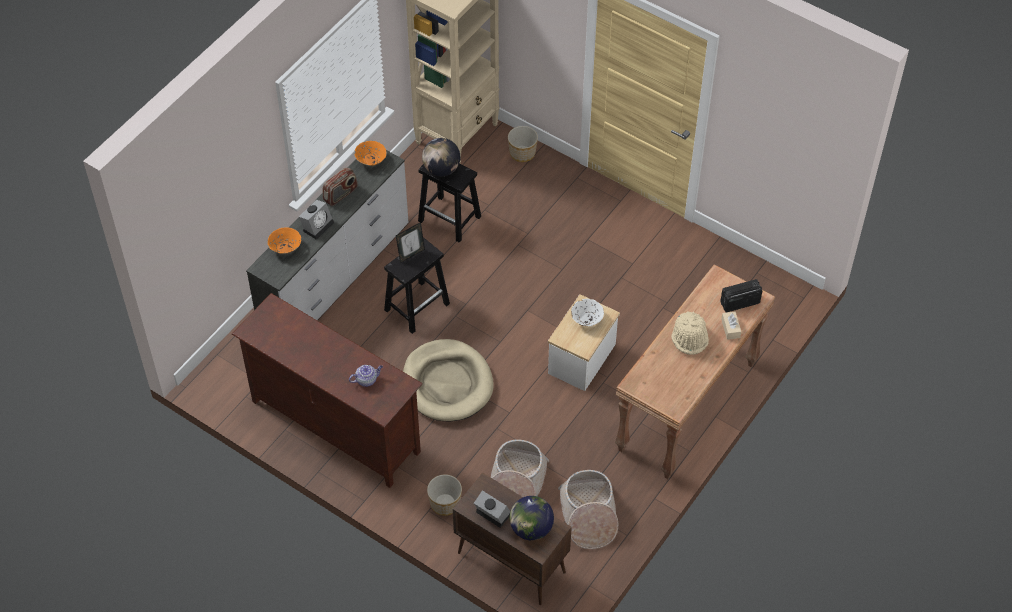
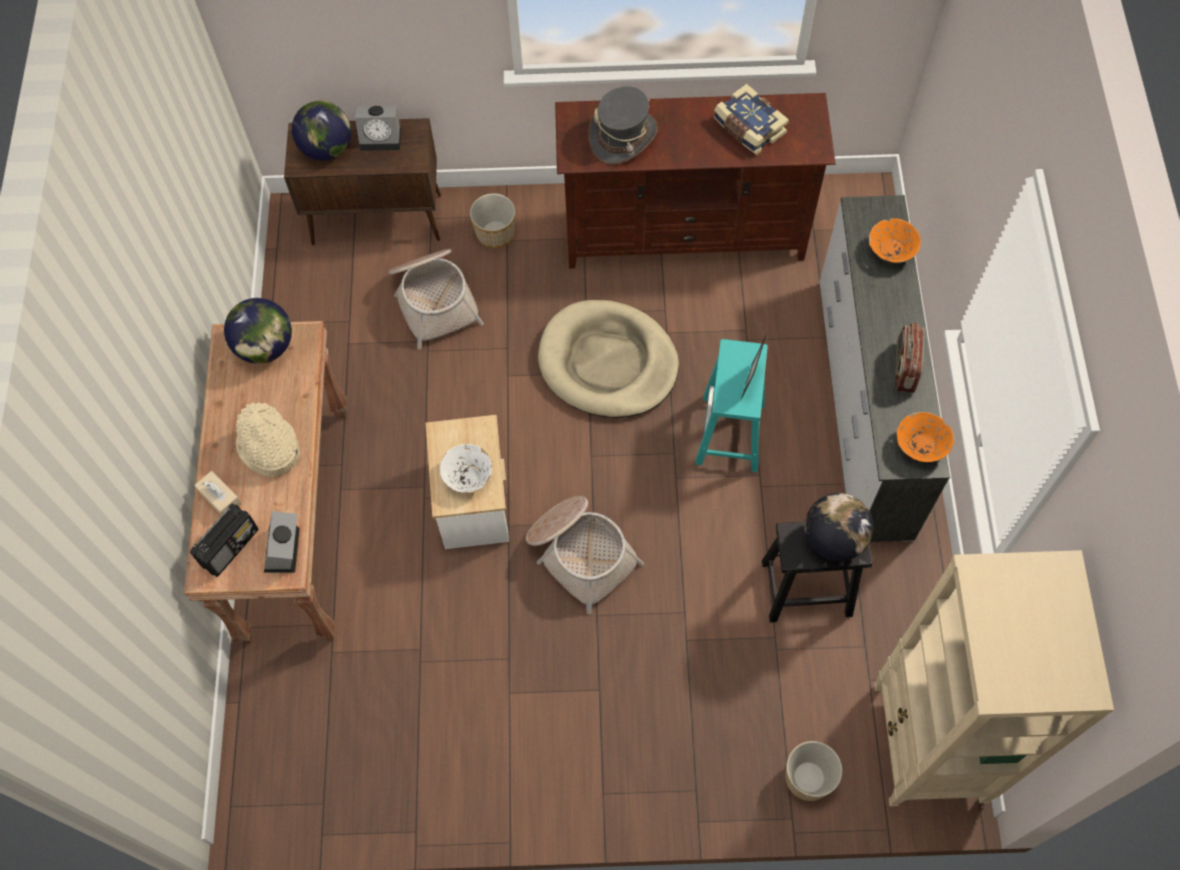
camera: 145 degrees right, 10 degrees up
(295, 340) = (748, 128): none -> book
(317, 225) = (886, 306): alarm clock -> alarm clock (284, 551)
(367, 380) = (623, 136): teapot -> grey hat
(417, 306) = (730, 434): black stool -> turquoise stool
(588, 516) = (328, 317): basket -> basket (580, 553)
(657, 391) = (265, 347): none -> globe

